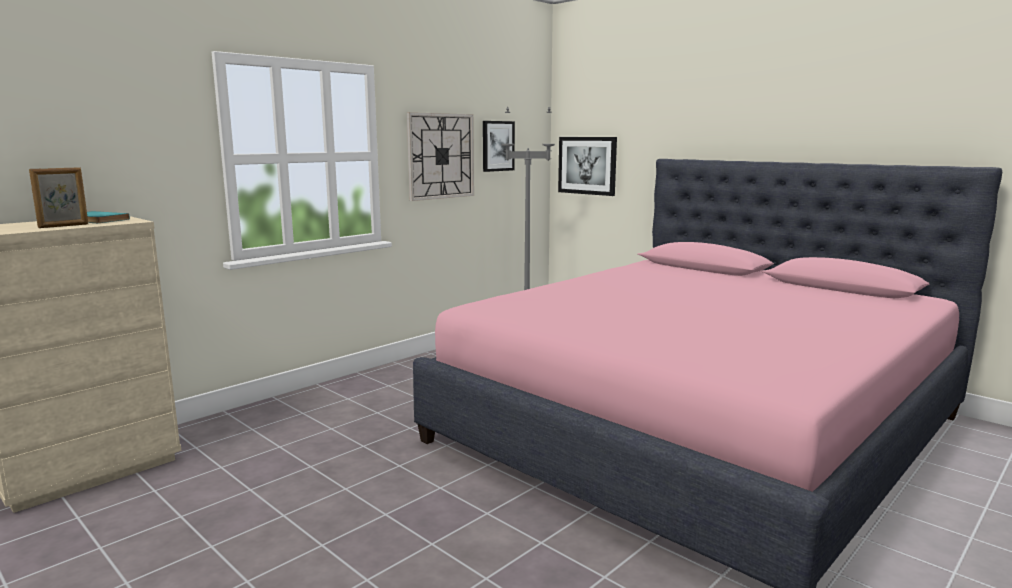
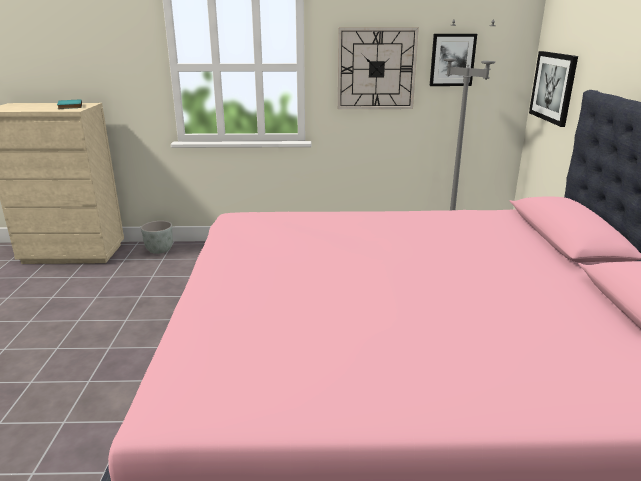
camera: 45 degrees right, 10 degrees up
(64, 226) = (39, 109): picture frame -> none
(226, 424) = (160, 250): none -> grey planter

